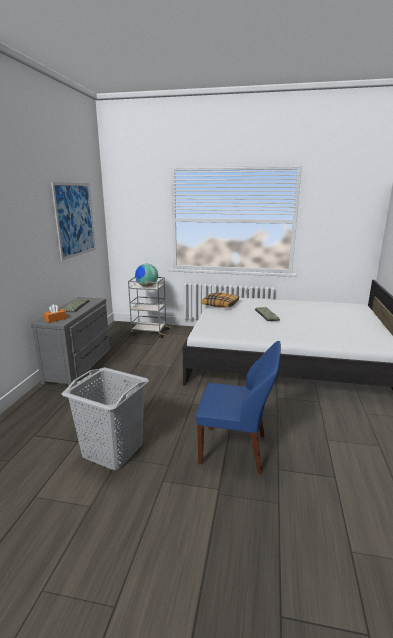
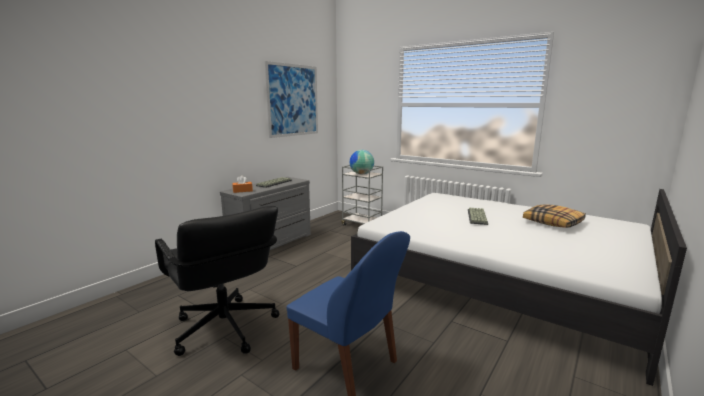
camera: 25 degrees right, 5 degrees down
(112, 451) = (225, 329): grey laundry basket -> black office chair
(221, 305) = (432, 201): pillow -> pillow (553, 223)

